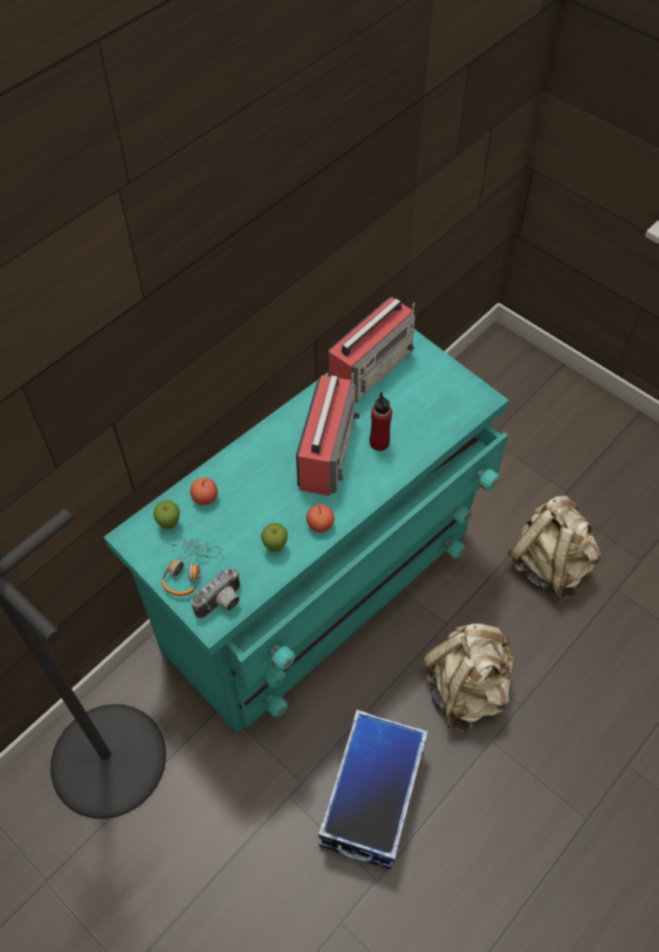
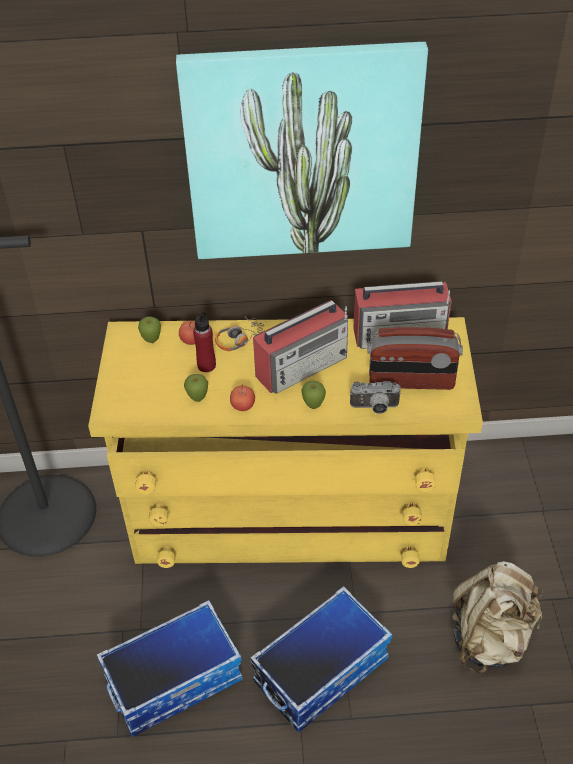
camera: 45 degrees right, 10 degrees down
(188, 570) = (130, 374): headphones -> headphones (242, 340)
(222, 603) = (126, 407): camera -> camera (375, 408)
(248, 249) = (302, 153): none -> picture
(323, 593) = (289, 522): turquoise dresser -> yellow dresser
(375, 481) = (313, 406): none -> apple
(379, 443) = (346, 384): red bottle -> red bottle (206, 365)
(424, 403) = (411, 381): none -> radio
(466, 688) = (321, 670): beige backpack -> storage box

